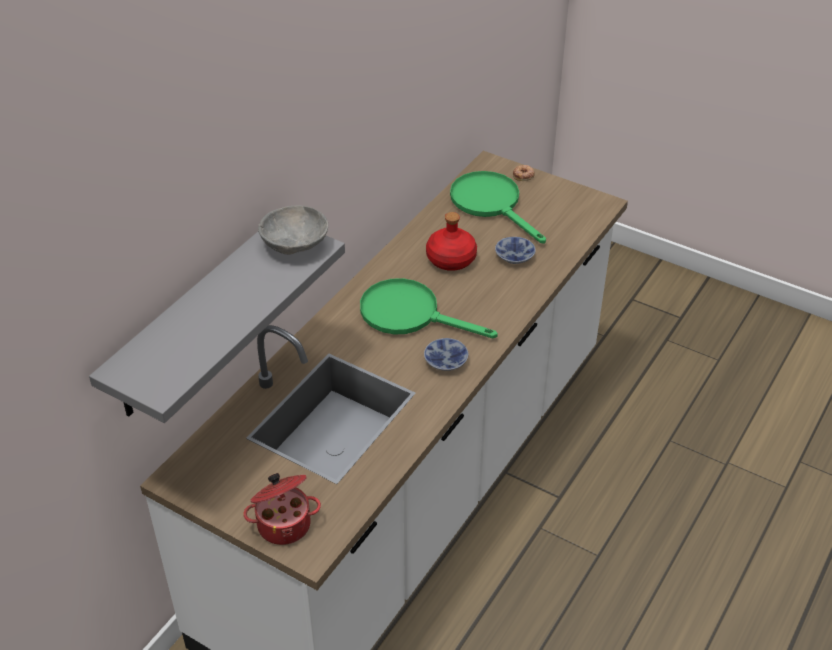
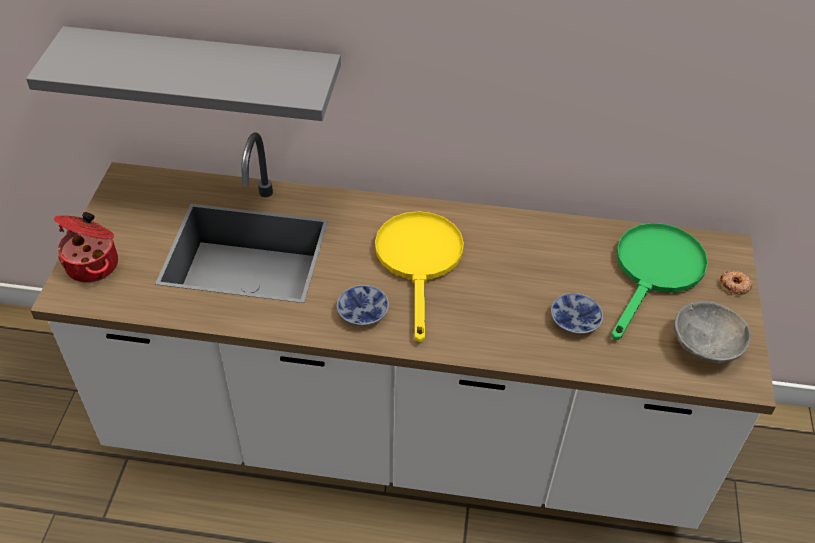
camera: 65 degrees right, 5 degrees up
(296, 246) = (297, 80): grey bowl -> grey bowl (705, 347)
(410, 314) = (419, 261): green frying pan -> yellow frying pan
(451, 259) = (530, 267): red bottle -> none

